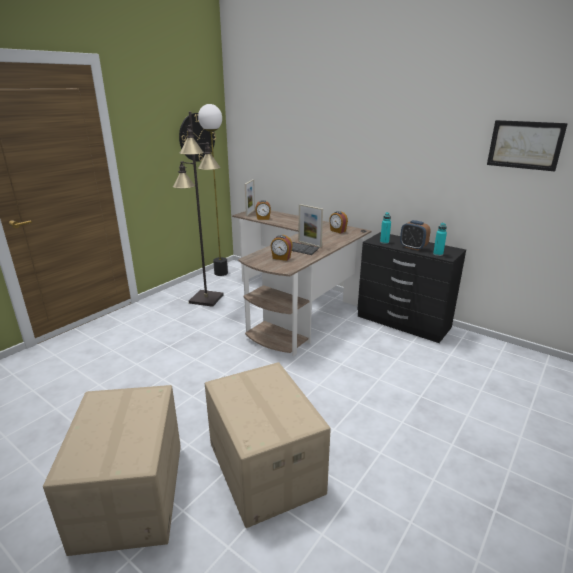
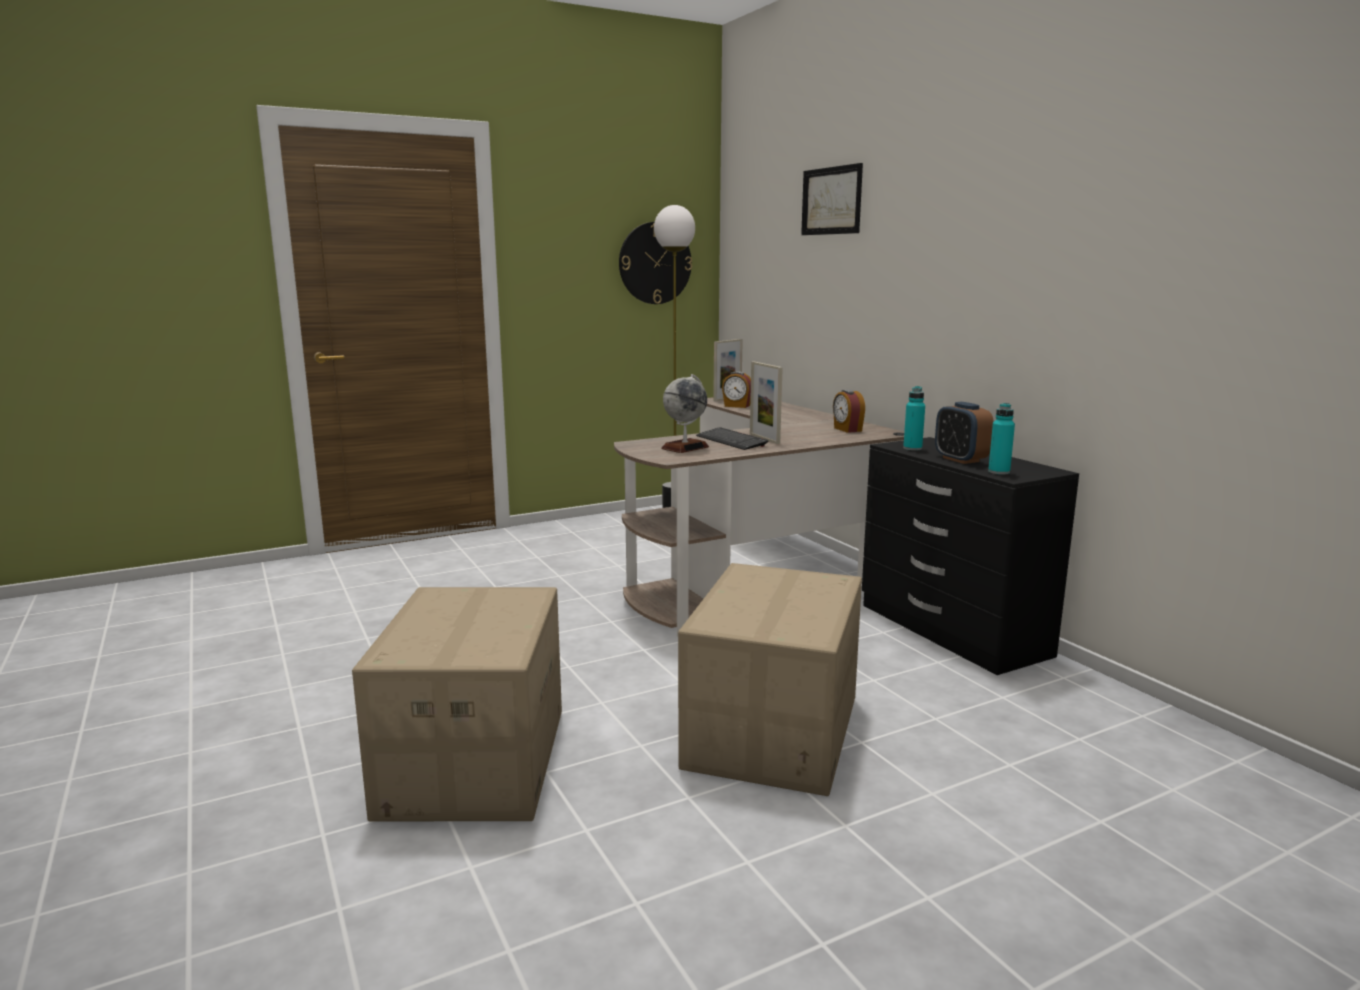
camera: 25 degrees right, 10 degrees down
(132, 494) = (267, 739): cardboard box -> cardboard box (774, 732)
(205, 299) = (613, 540): black floor lamp -> none
(281, 258) = (685, 448): alarm clock -> globe
(525, 145) = (1185, 235): picture -> picture (831, 201)

